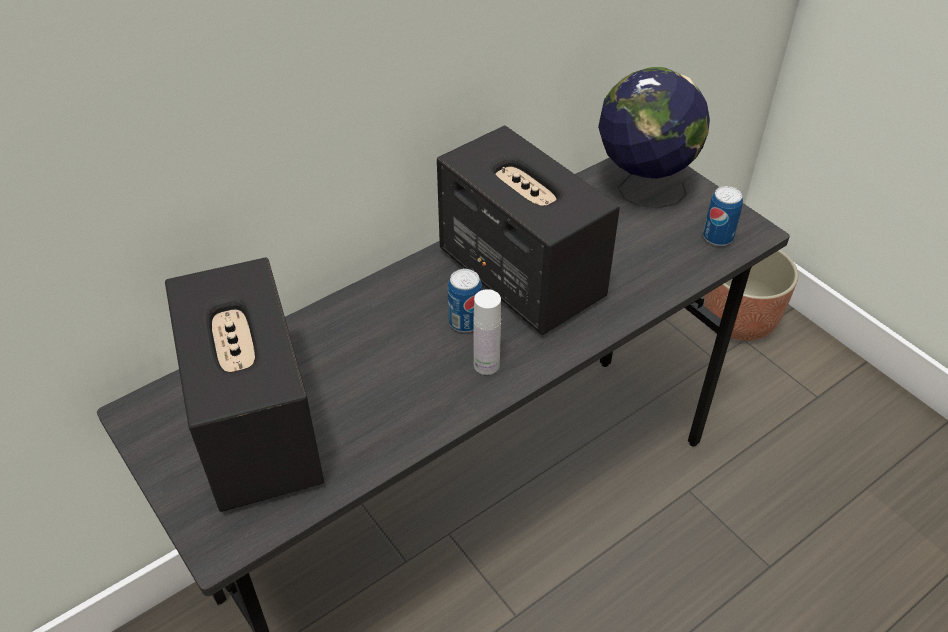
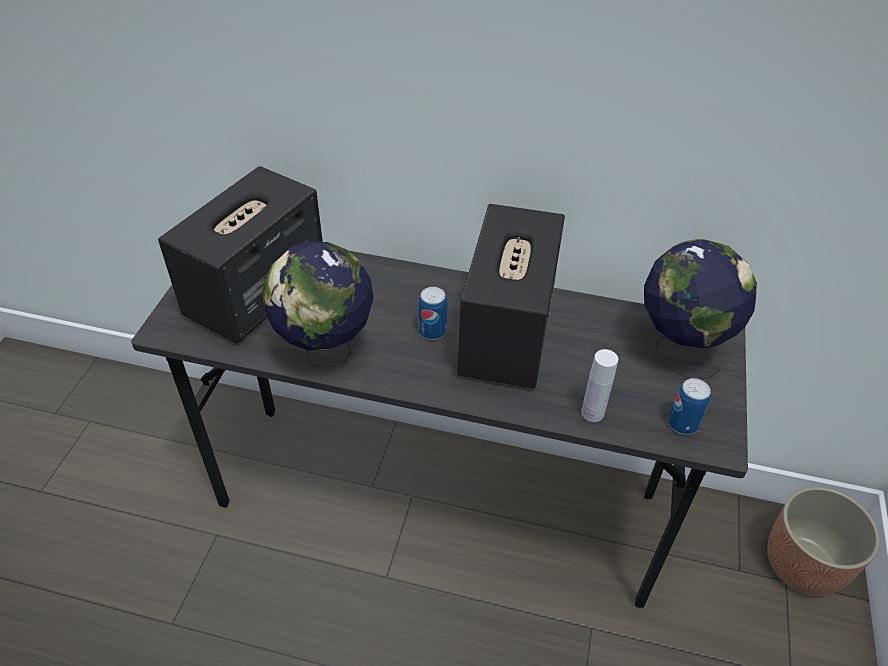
camera: 50 degrees right, 0 degrees up
(411, 417) = (326, 353): none -> globe
(486, 365) = (405, 363): white bottle -> white bottle (592, 413)

